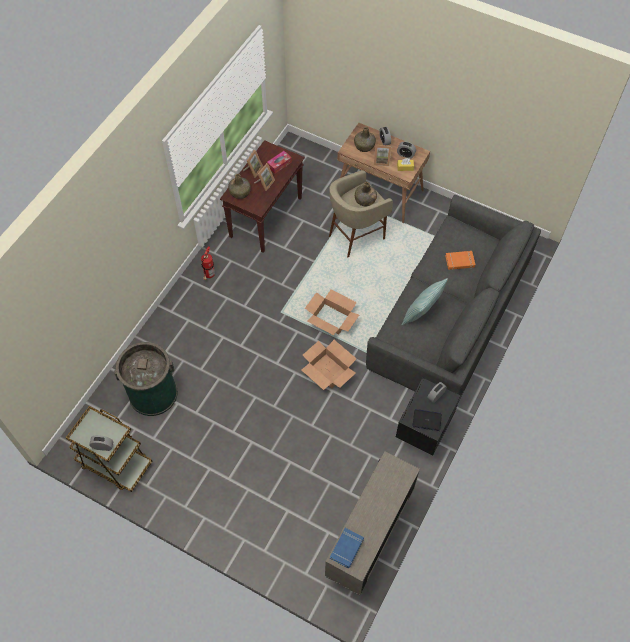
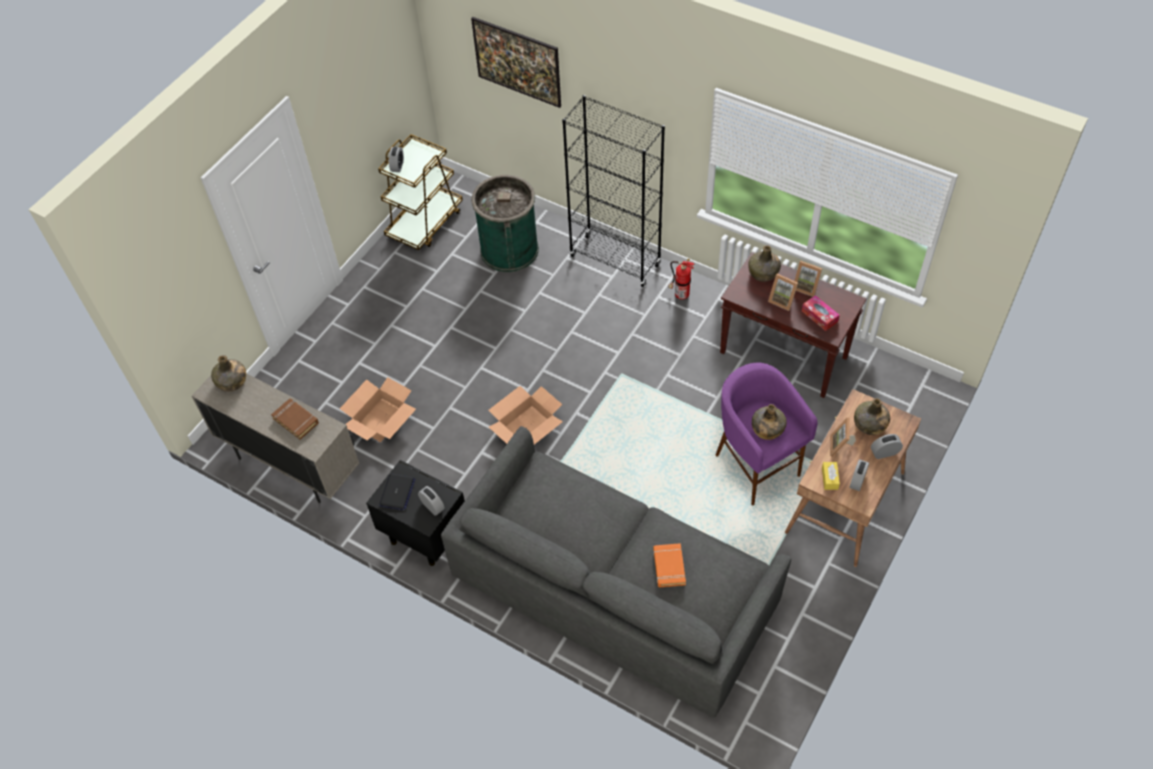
camera: 95 degrees right, 5 degrees down
(68, 309) = (518, 76): none -> picture
(172, 317) = (615, 261): none -> black bookcase
(331, 319) = (608, 432): cardboard box -> cardboard box (381, 420)
(347, 548) = (232, 382): blue book -> green bottle
(355, 236) = (755, 466): beige stool -> purple stool
(383, 489) = (296, 420): none -> brown book
(422, 313) = (577, 508): pillow -> none

